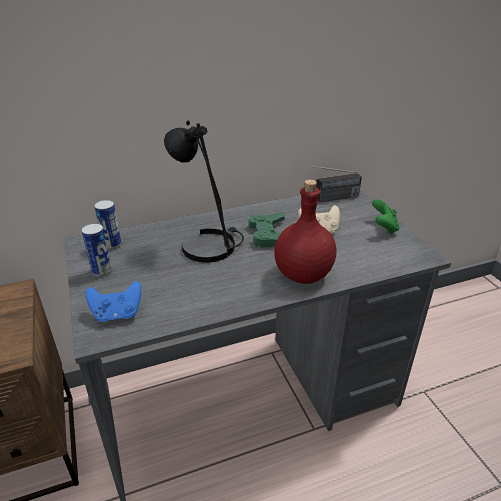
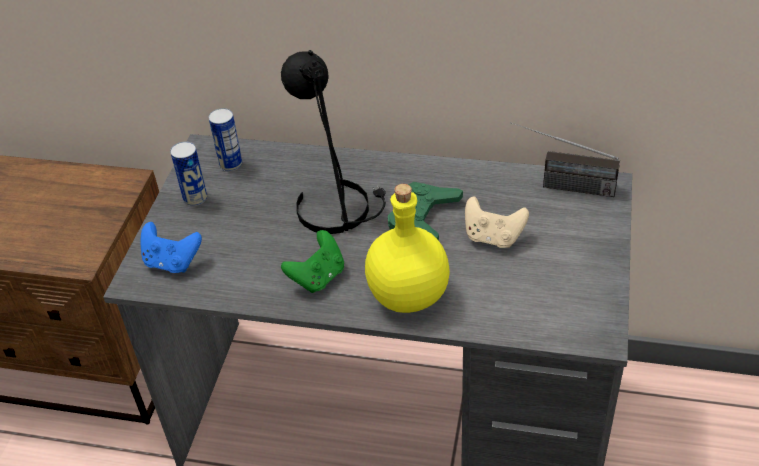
camera: 35 degrees right, 10 degrees up
(302, 274) = (408, 294): red bottle -> yellow bottle
(383, 228) = (591, 266): green game controller -> green game controller (318, 277)

